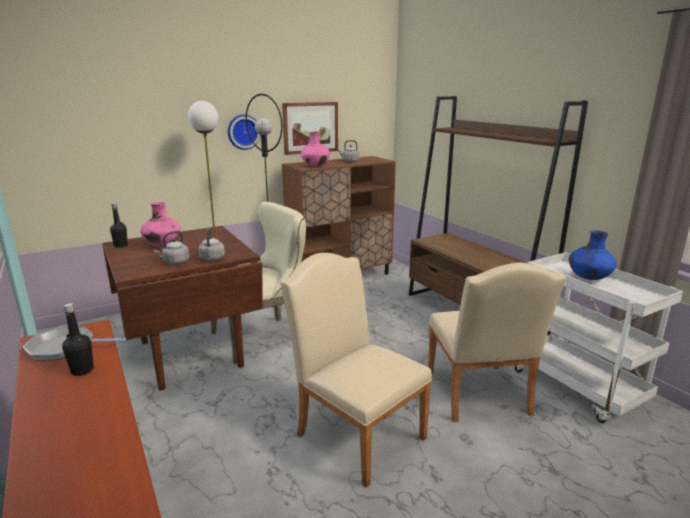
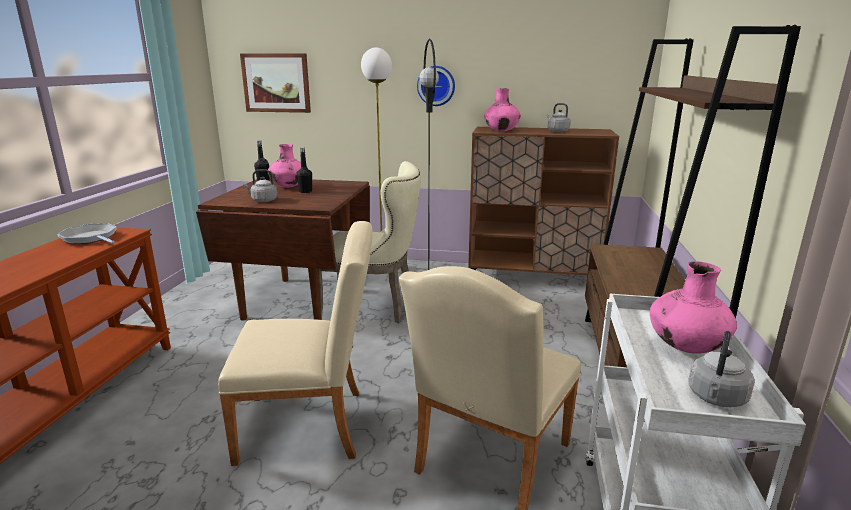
camera: 40 degrees right, 0 degrees up
(82, 370) = (63, 254): black bottle -> black bottle (305, 192)
(212, 259) = (291, 204): grey kettle -> grey kettle (716, 398)
(310, 127) = (521, 85): picture -> picture (276, 83)
(355, 431) = (312, 425): beige chair -> beige chair turned 90 degrees clockwise
(588, 278) = (685, 347): blue vase -> pink vase

